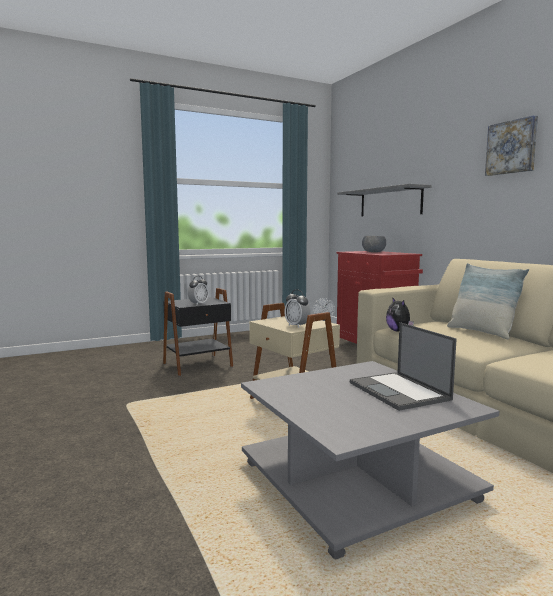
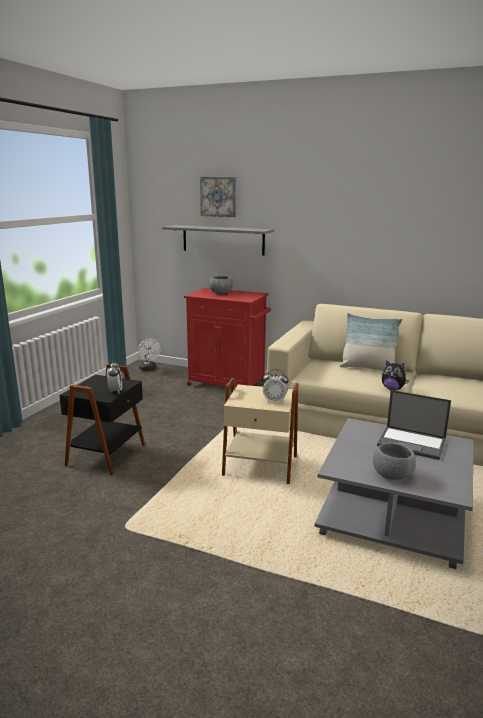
camera: 40 degrees left, 10 degrees up
(309, 403) = (392, 475): none -> grey bowl
(399, 331) = (314, 379): plush toy -> plush toy (392, 389)
(512, 147) = (356, 209): picture -> picture (219, 196)

